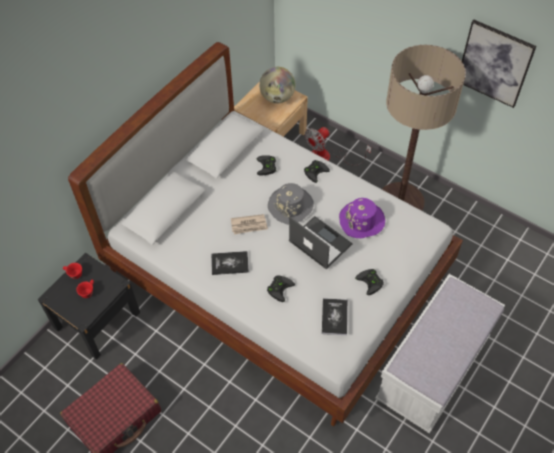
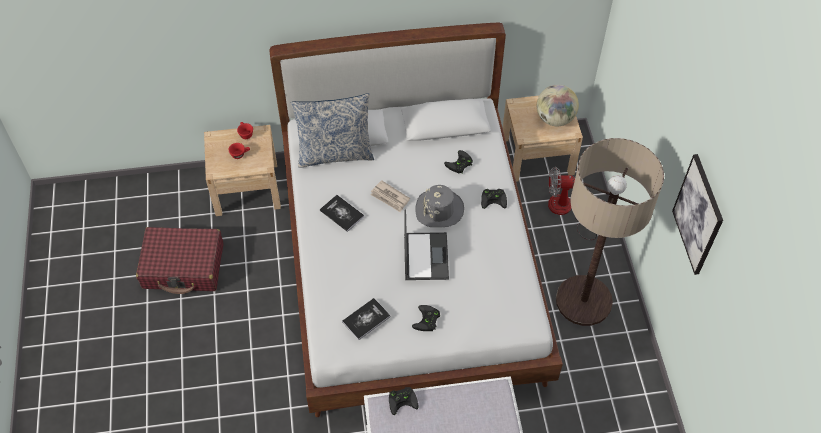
camera: 45 degrees right, 0 degrees up
(97, 320) = (246, 188): black nightstand -> beige nightstand
(173, 228) = (335, 153): none -> pillow
(279, 288) = (354, 262): black game controller -> black game controller (403, 400)
(362, 221) = (480, 269): purple hat -> none

